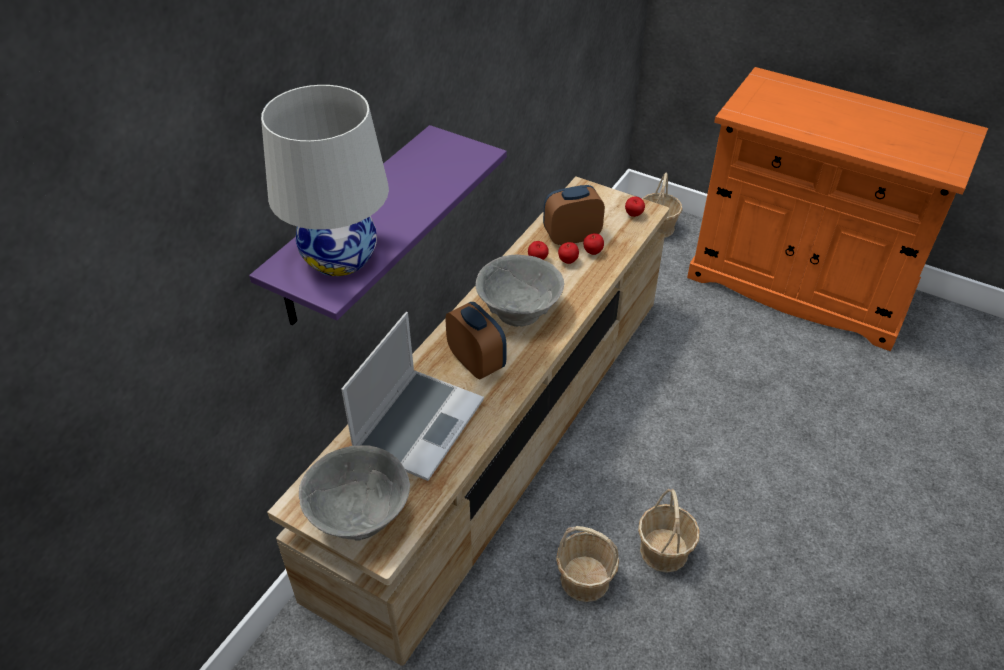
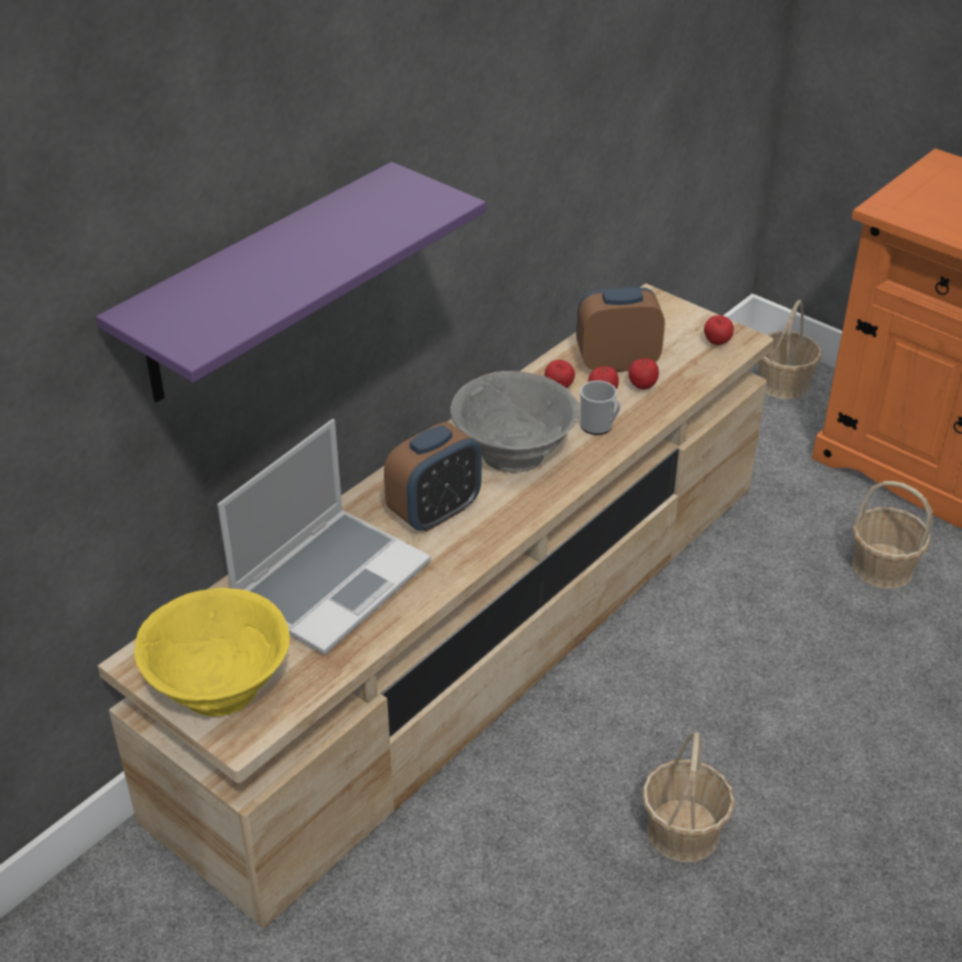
camera: 10 degrees right, 5 degrees down
(340, 257) = (219, 307): white table lamp -> none
(359, 516) = (219, 687): grey bowl -> yellow bowl
(476, 362) = (435, 512): alarm clock -> alarm clock turned 75 degrees clockwise
(571, 285) = (599, 426): none -> mug
(584, 579) = (554, 853): basket -> basket (882, 567)

